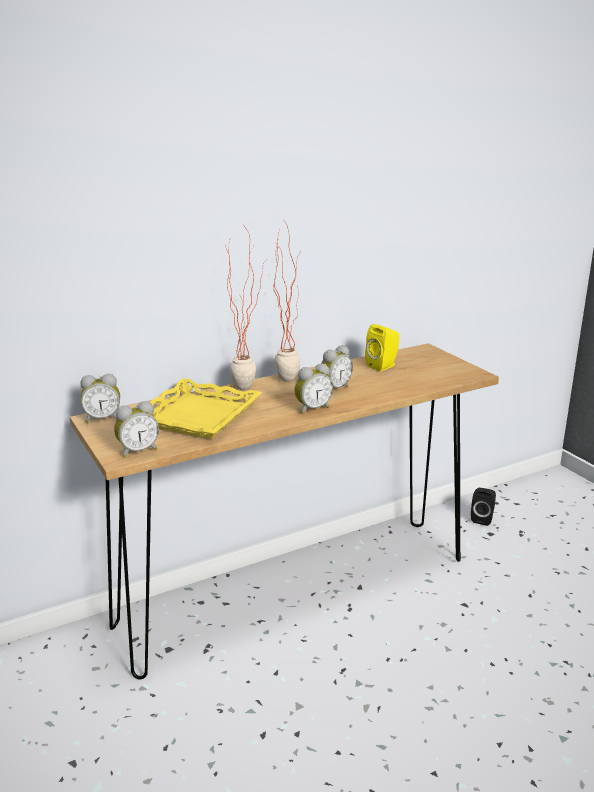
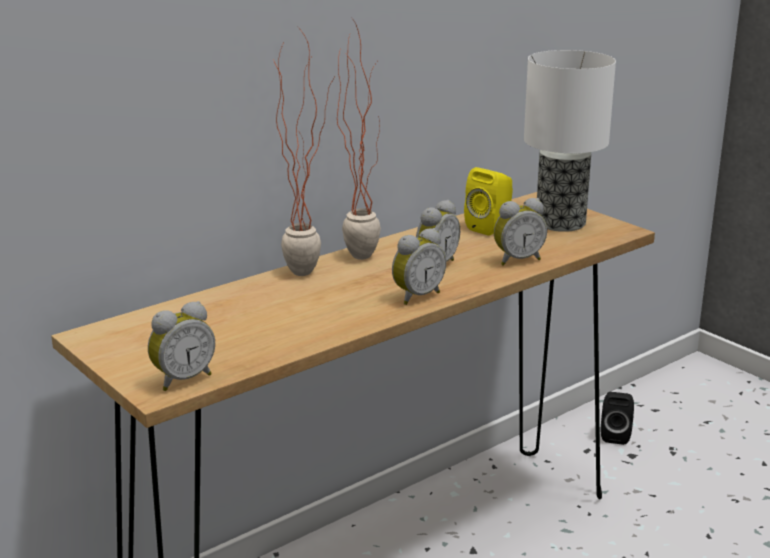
camera: 10 degrees left, 0 degrees up
(103, 419) = (106, 334): alarm clock -> alarm clock (517, 260)
(197, 416) = (250, 319): yellow tray -> none
(432, 366) = (559, 223): none -> table lamp

